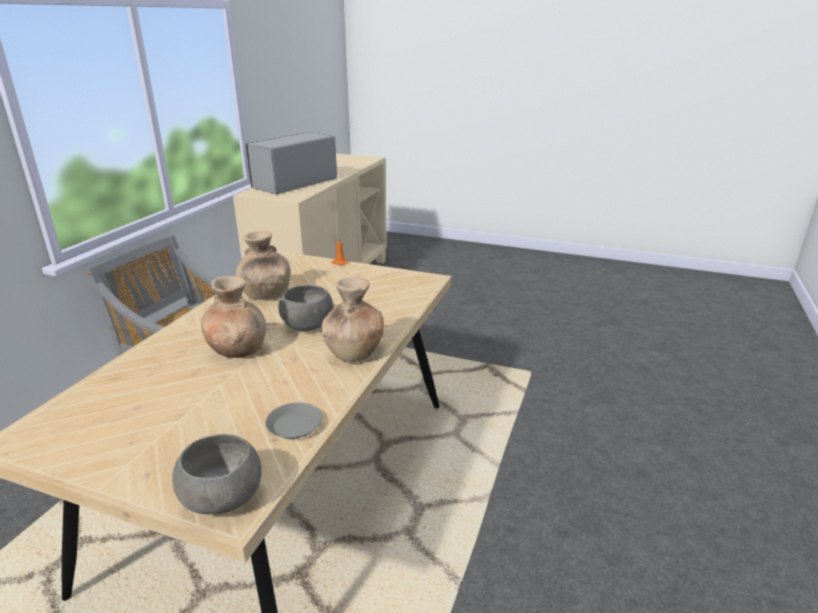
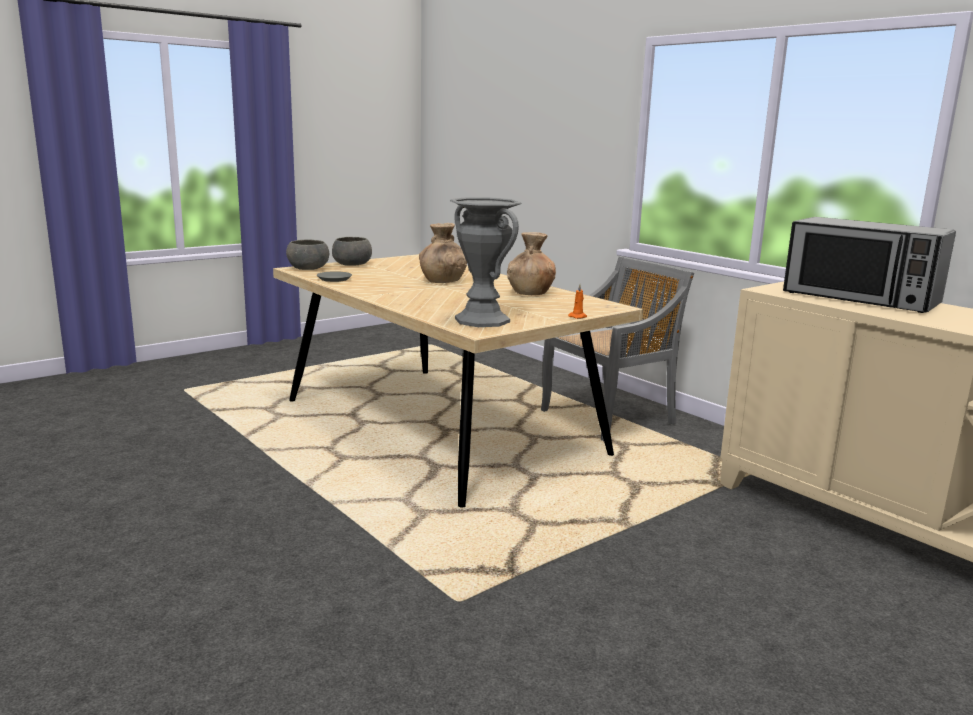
camera: 120 degrees right, 10 degrees down
(294, 183) = (860, 298): microwave -> microwave turned 150 degrees clockwise
(308, 325) = (450, 294): grey bowl -> grey bowl (351, 264)
(354, 352) = (386, 295): brown vase -> none
(395, 286) = (482, 320): none -> grey vase

